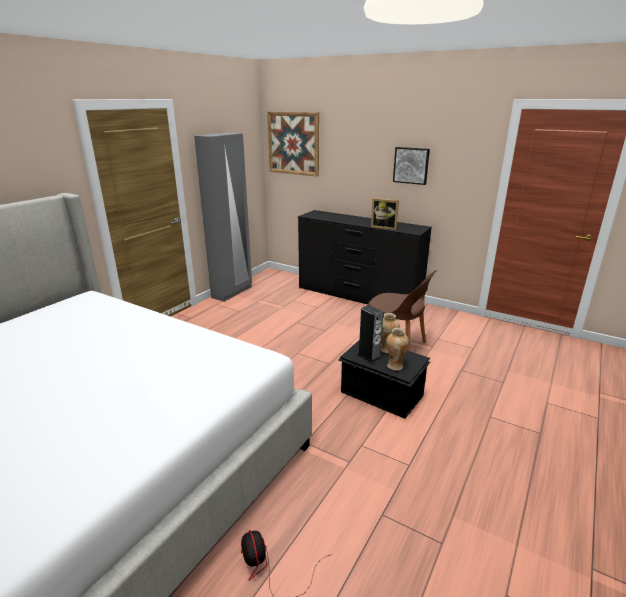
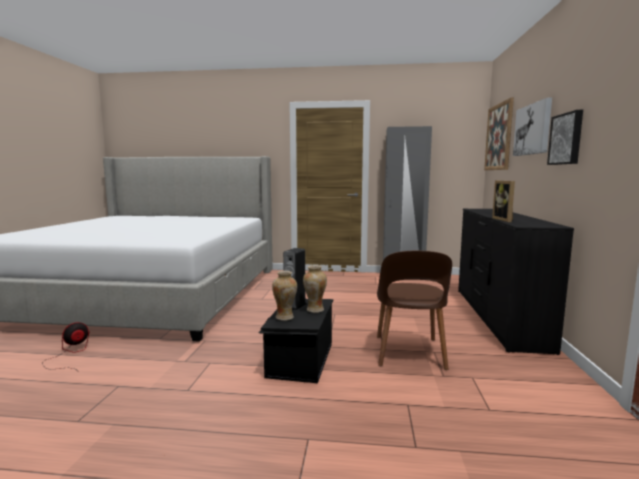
camera: 65 degrees right, 15 degrees down
(360, 149) = (533, 129): none -> picture

